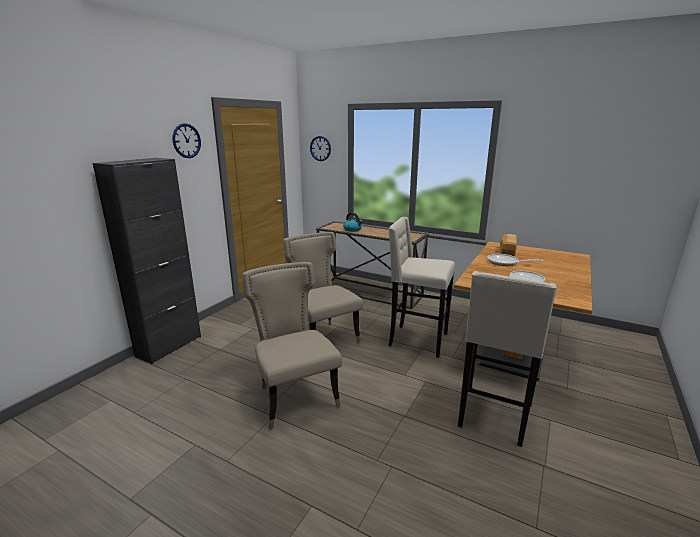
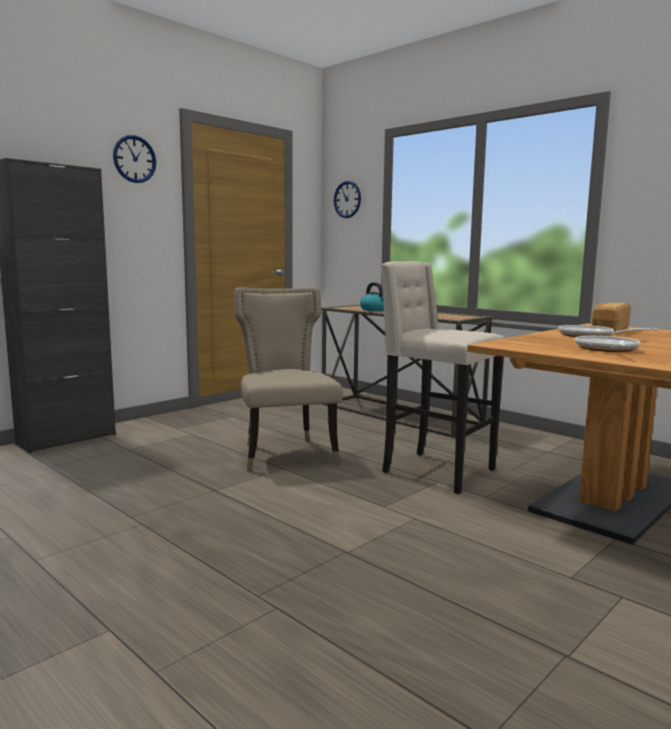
camera: 15 degrees right, 10 degrees down
(295, 396) = (191, 507): beige chair -> none
(493, 416) = (509, 576): beige stool -> none

